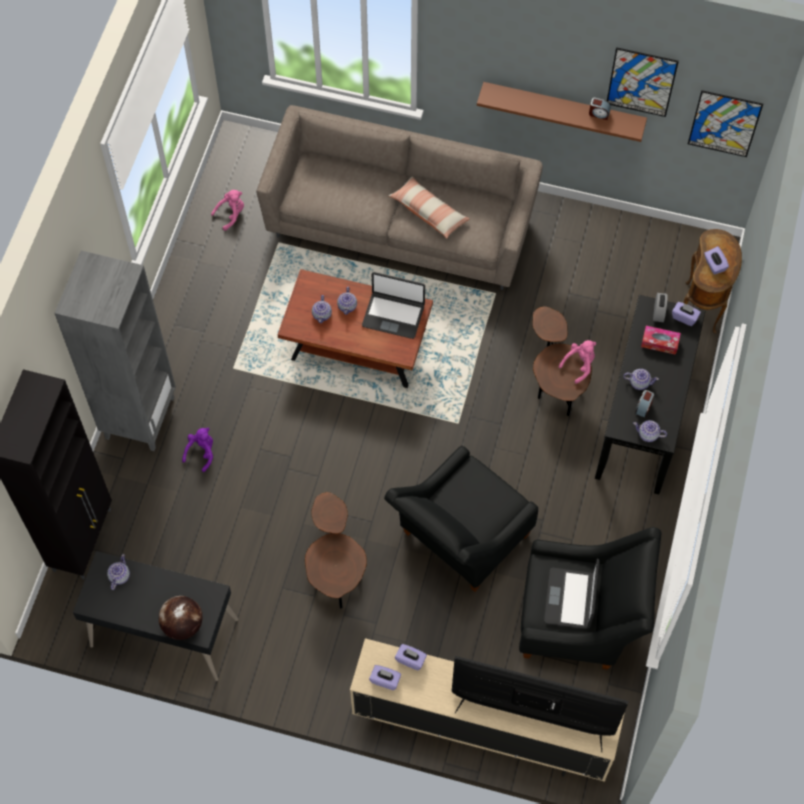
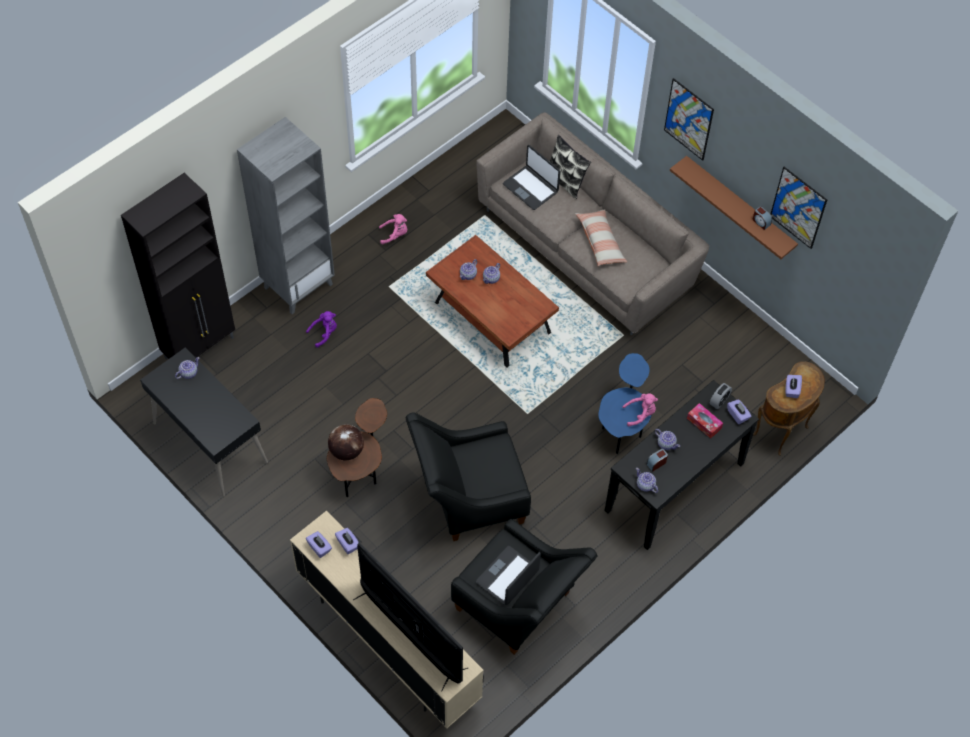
camera: 30 degrees right, 5 degrees down
(182, 625) = (207, 430): globe -> globe (346, 451)
(231, 214) = (464, 178): pink plush toy -> pink plush toy (395, 235)
(352, 166) = (565, 181): none -> pillow
(393, 315) = (521, 302): laptop -> laptop (531, 188)
(555, 384) = (622, 425): brown side table -> blue side table
(724, 123) = (854, 276): picture -> picture (688, 119)

